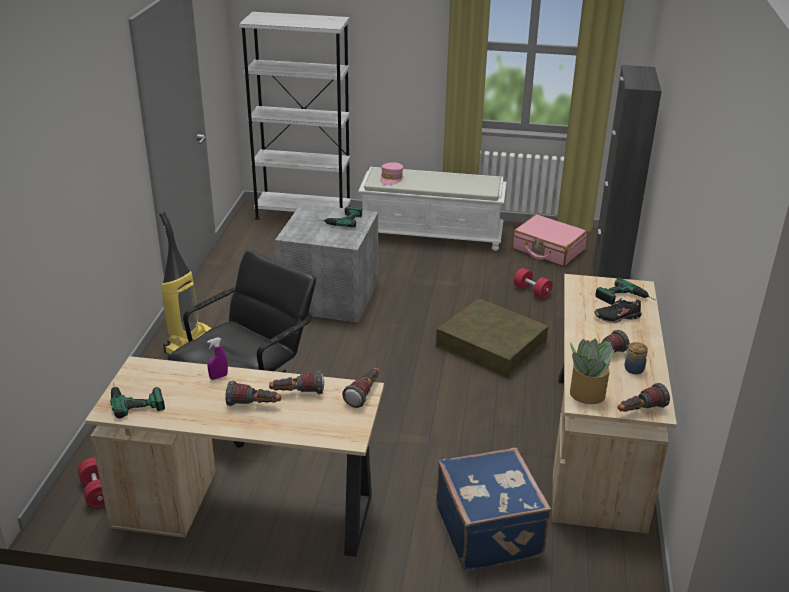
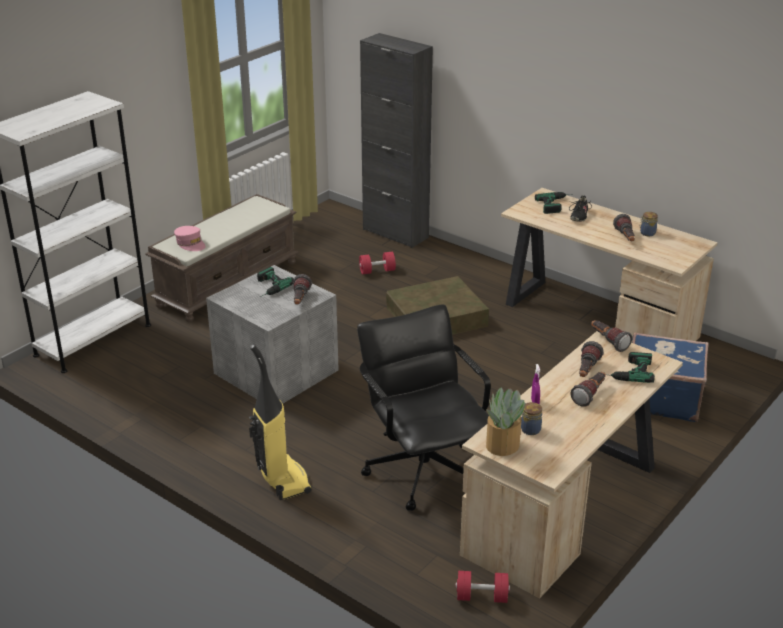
camera: 60 degrees left, 0 degrees up
(135, 398) = (539, 454): power drill -> power drill (626, 371)
(173, 384) = (530, 429): none -> jar
(432, 234) = (228, 283): white bench -> brown bench
(548, 249) = (320, 240): pink suitcase -> none
(586, 394) = (665, 258): potted plant -> potted plant (502, 445)
(639, 411) = (696, 248): flashlight -> flashlight (300, 300)

